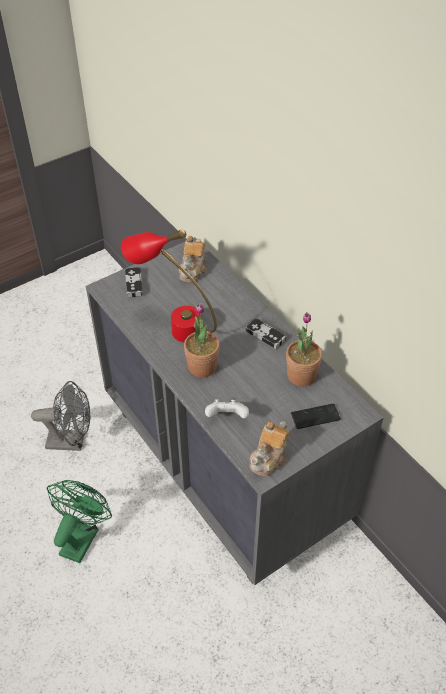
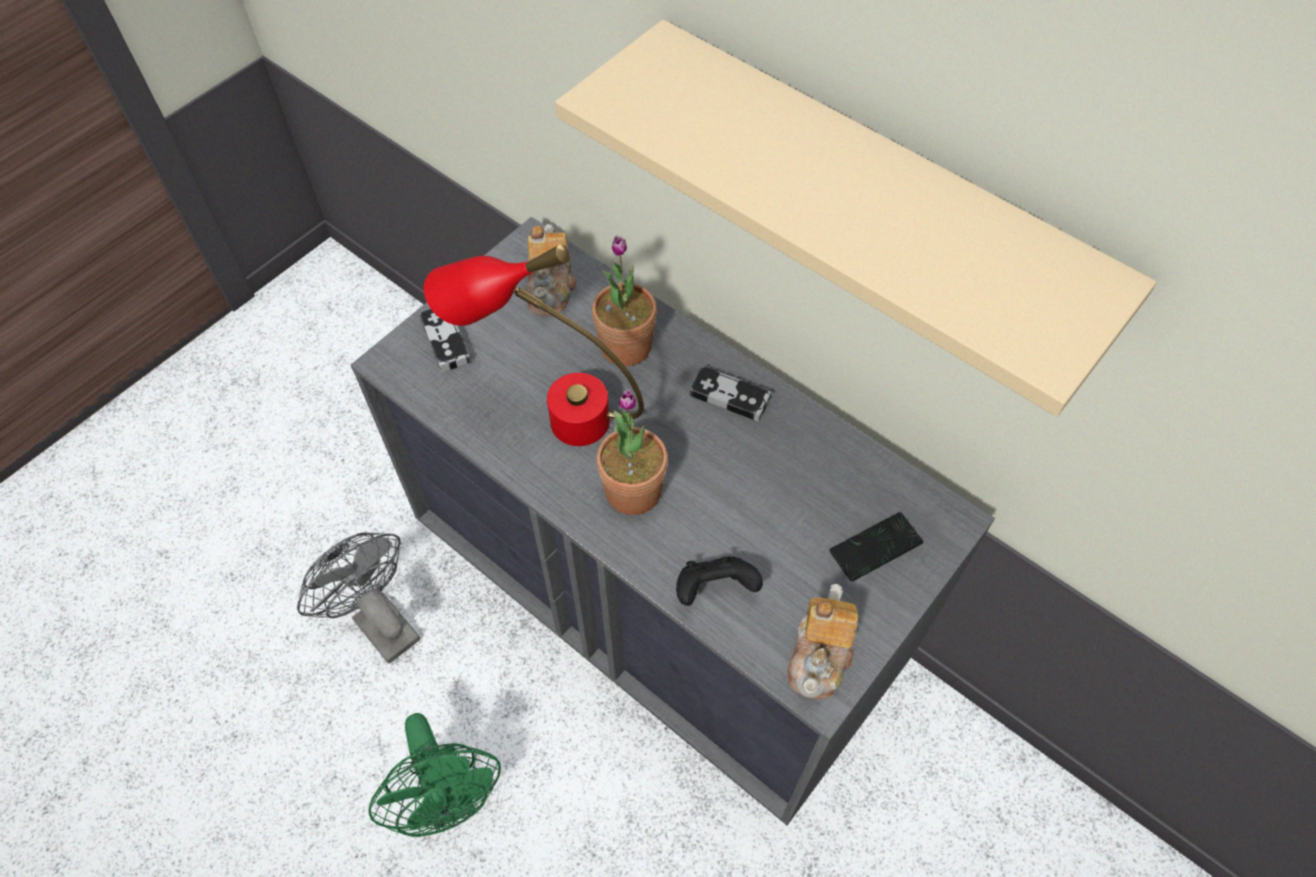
camera: 15 degrees left, 10 degrees up
(72, 441) = (379, 621): grey fan -> grey fan turned 120 degrees counterclockwise
(82, 536) = (450, 799): green fan -> green fan turned 150 degrees clockwise
(227, 417) = (714, 589): white game controller -> black game controller
(301, 375) = (822, 466): potted plant -> potted plant (626, 346)
(331, 234) = (871, 200): none -> beige shelf

